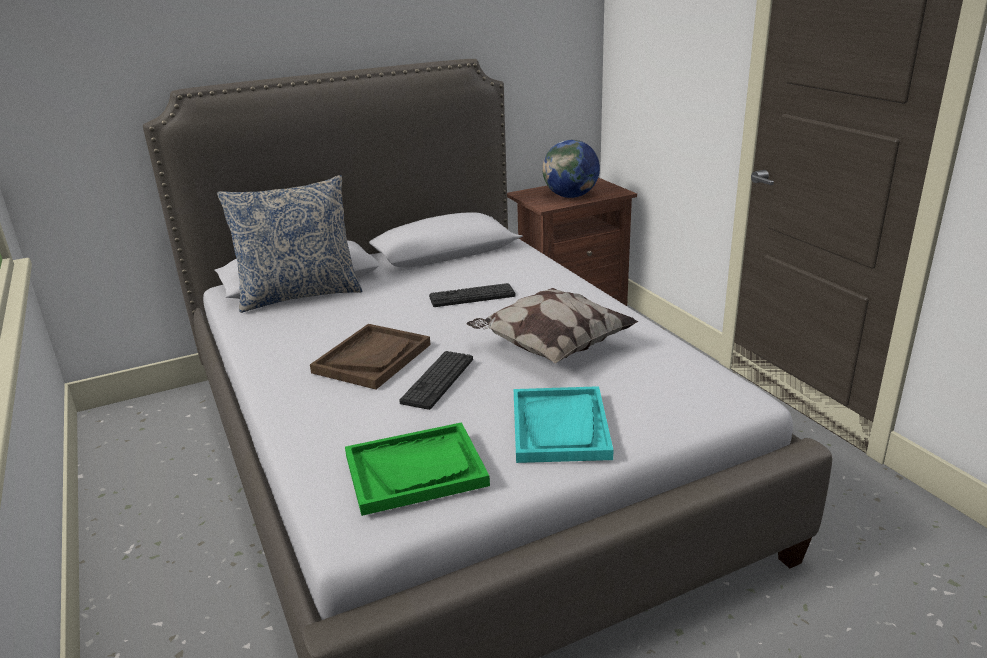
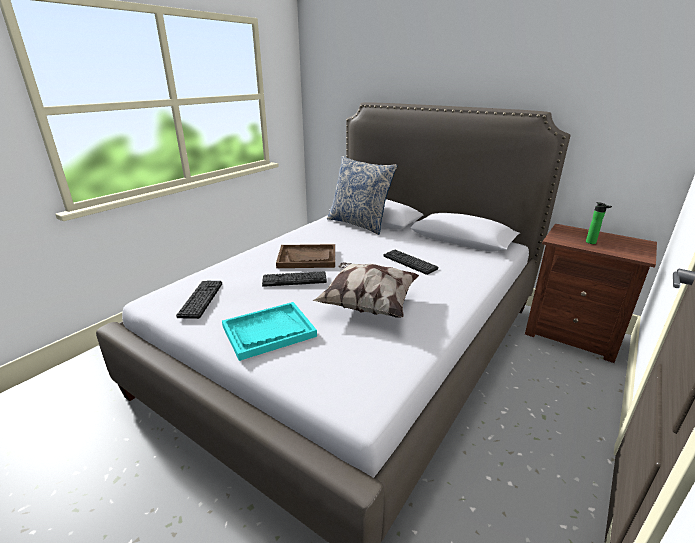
camera: 60 degrees right, 0 degrees up
(416, 470) = (201, 299): green tray -> keyboard
(570, 196) = (592, 243): globe -> bottle

